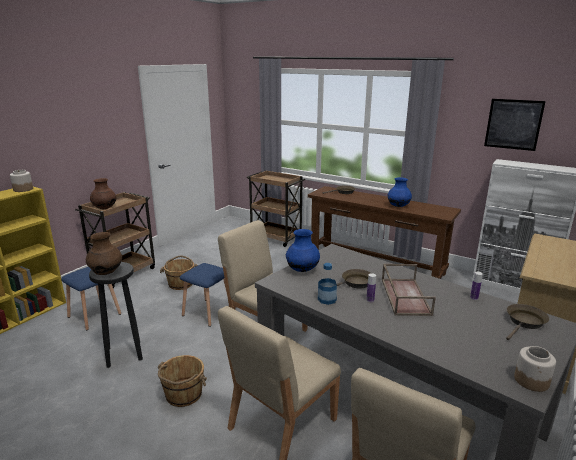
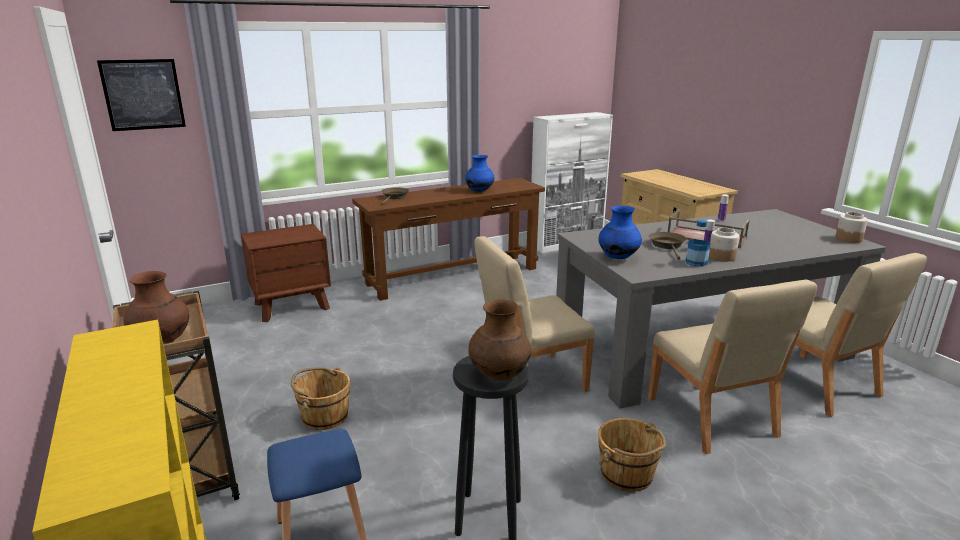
camera: 60 degrees left, 0 degrees up
(23, 189) = (117, 340): jar -> jar (721, 257)
(208, 312) = (443, 410): blue stool -> none
(276, 238) = (292, 306): brown cart -> brown nightstand
(513, 124) = (541, 77): picture -> picture (143, 94)
(524, 322) = (767, 219): brown frying pan -> none

